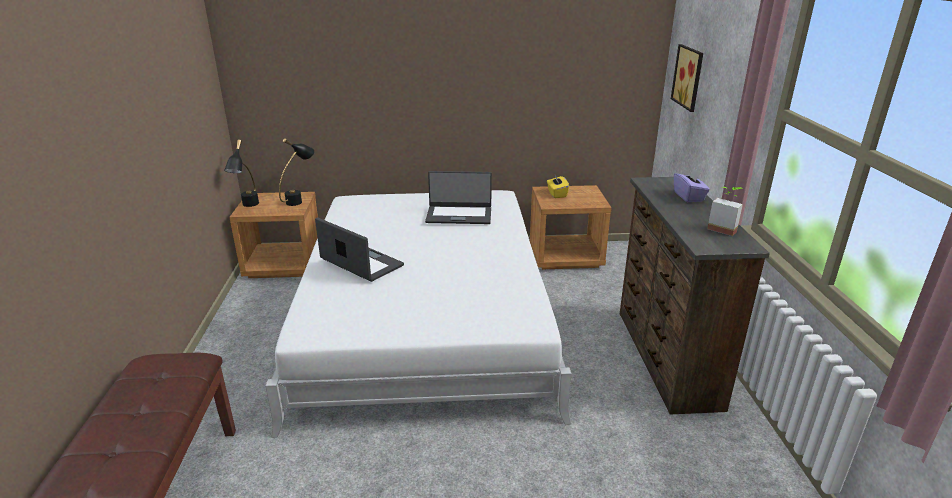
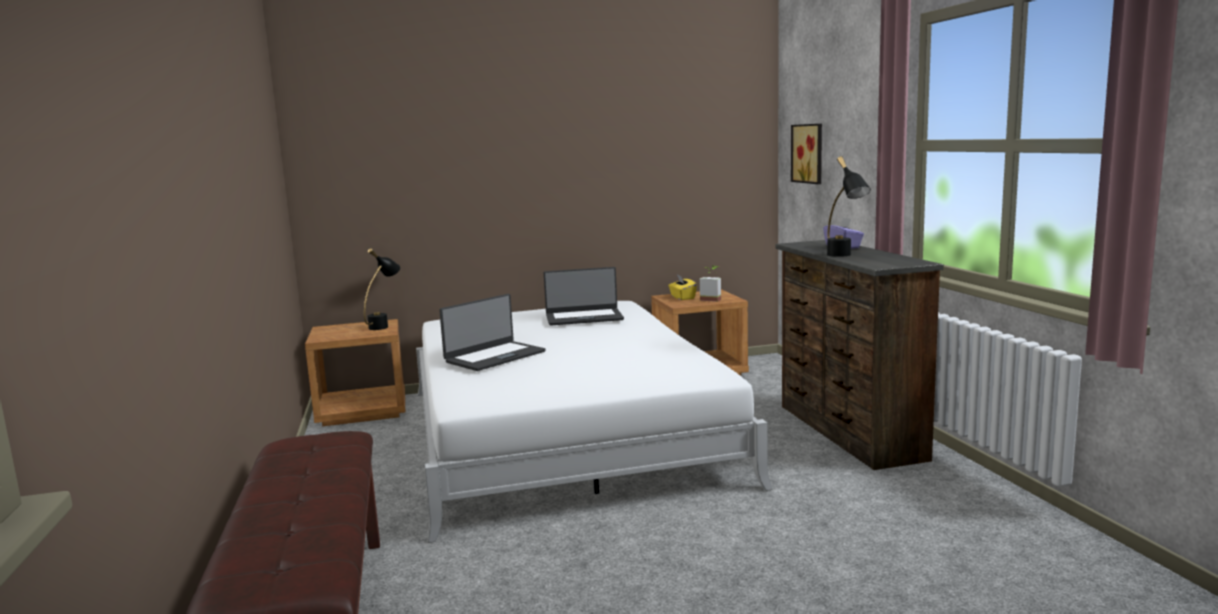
camera: 10 degrees left, 15 degrees down
(248, 206) = (322, 335): black table lamp -> black table lamp (844, 256)
(361, 263) = (494, 356): laptop -> laptop turned 105 degrees clockwise
(723, 228) = (891, 257): potted plant -> potted plant (712, 299)

